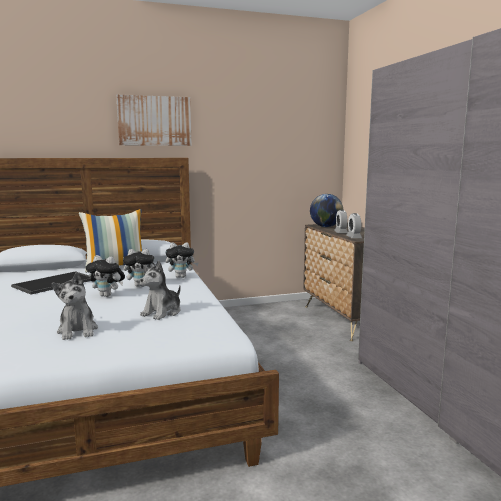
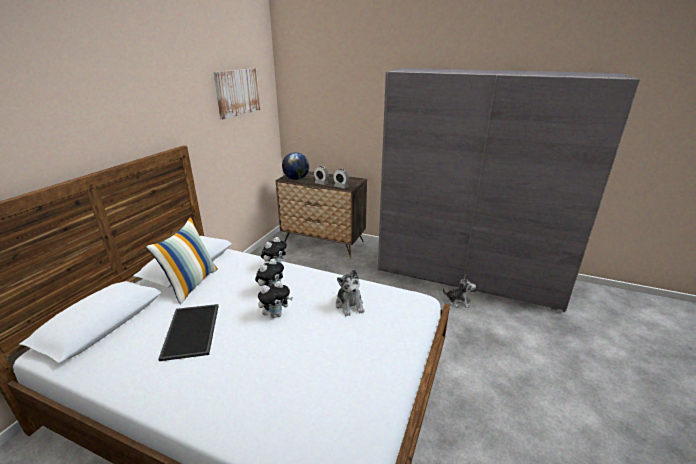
camera: 50 degrees left, 15 degrees up
(78, 331) = (346, 354): plush toy -> plush toy (458, 301)
(154, 121) = (143, 111): picture -> picture (237, 92)

